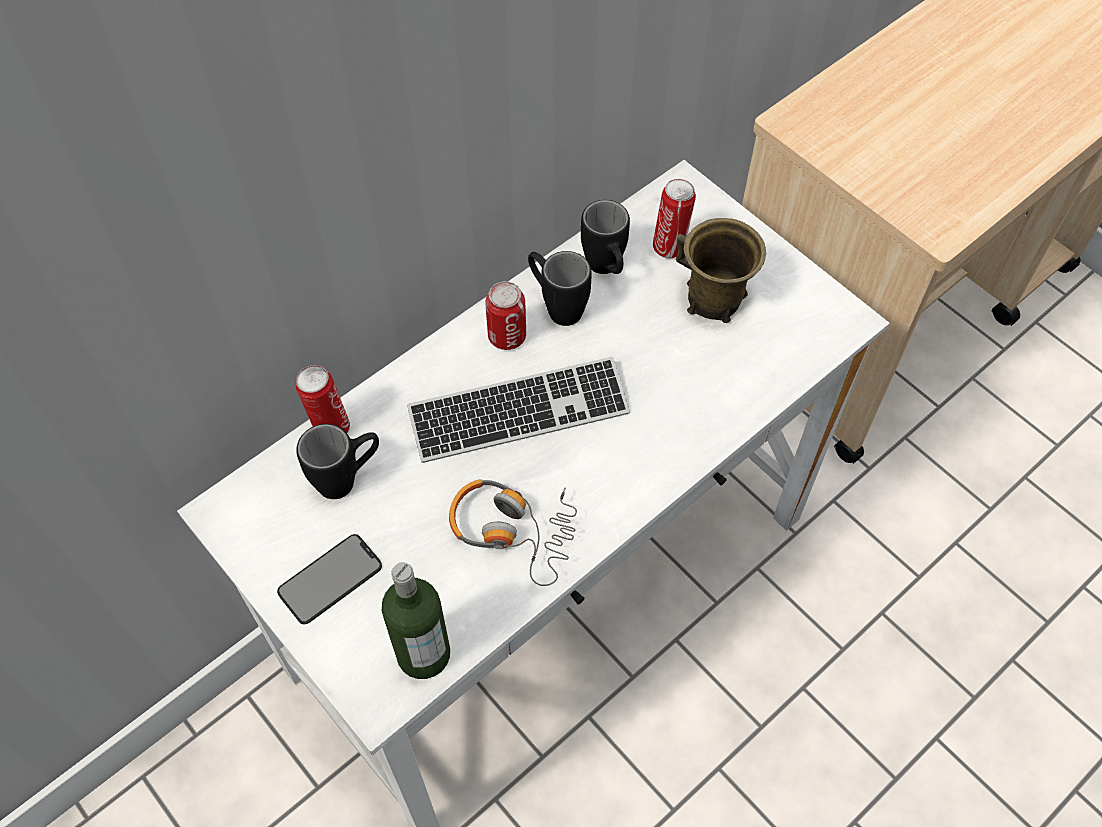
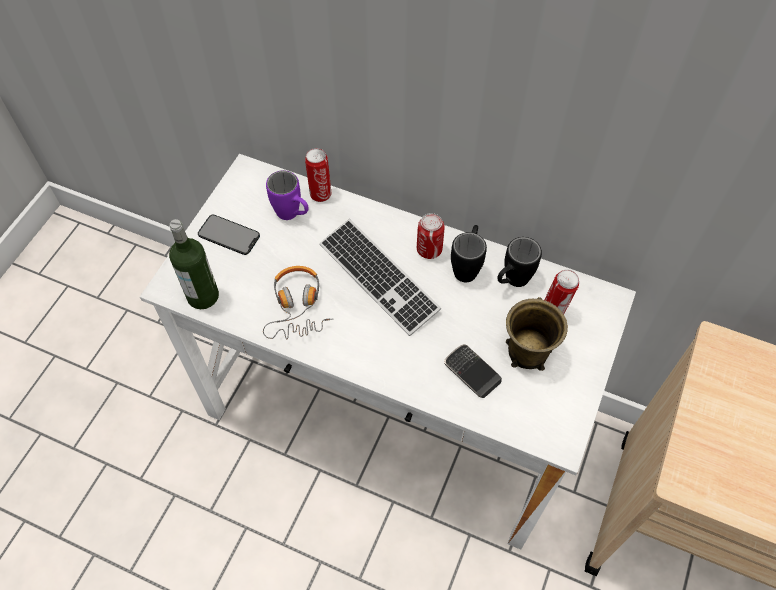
camera: 65 degrees right, 0 degrees up
(348, 478) = (293, 215): black mug -> purple mug
(714, 368) = (471, 372): none -> phone

